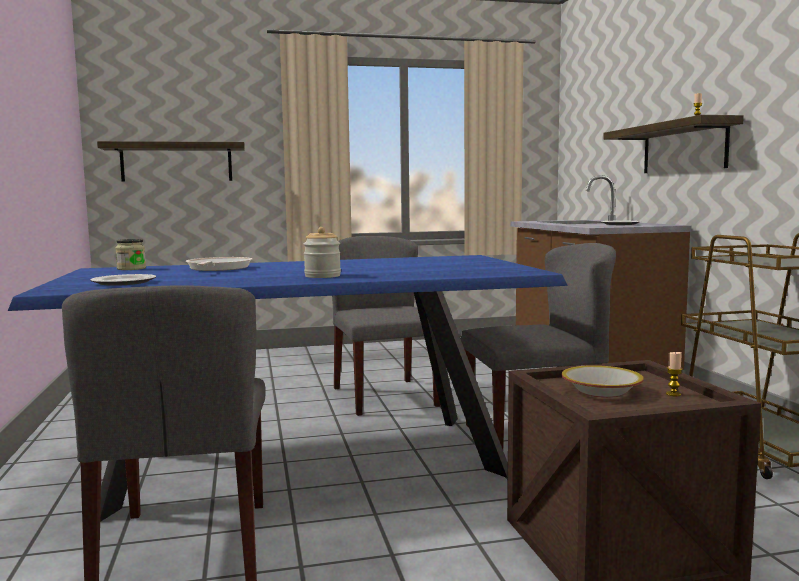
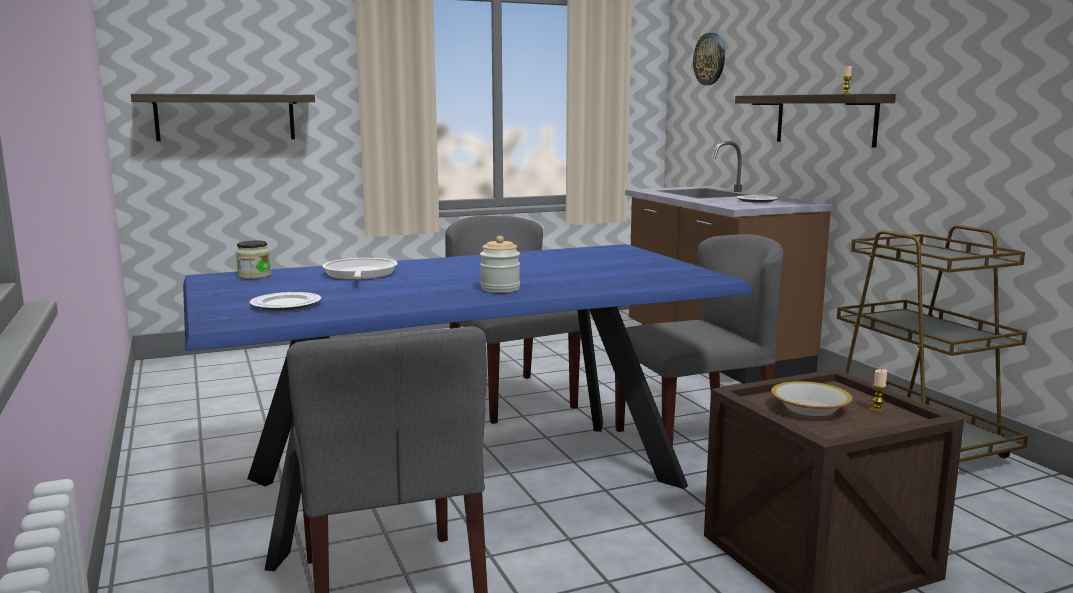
camera: 10 degrees left, 5 degrees up
(590, 108) = (710, 59): none -> wall clock

